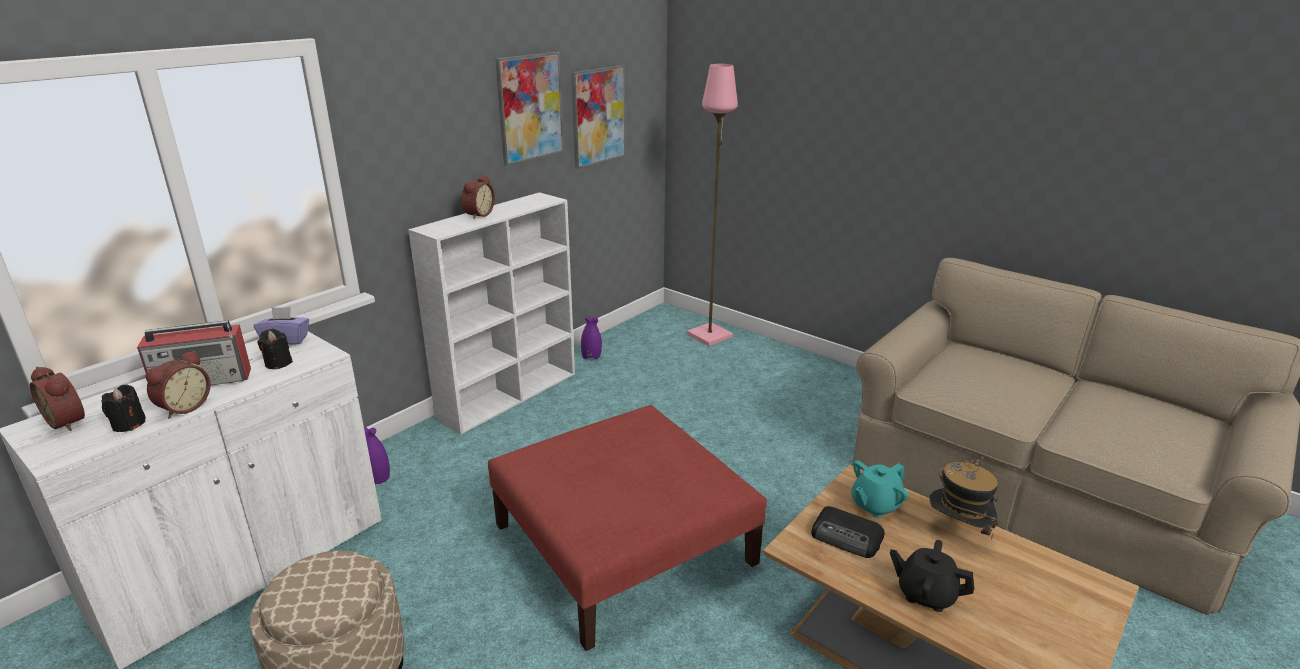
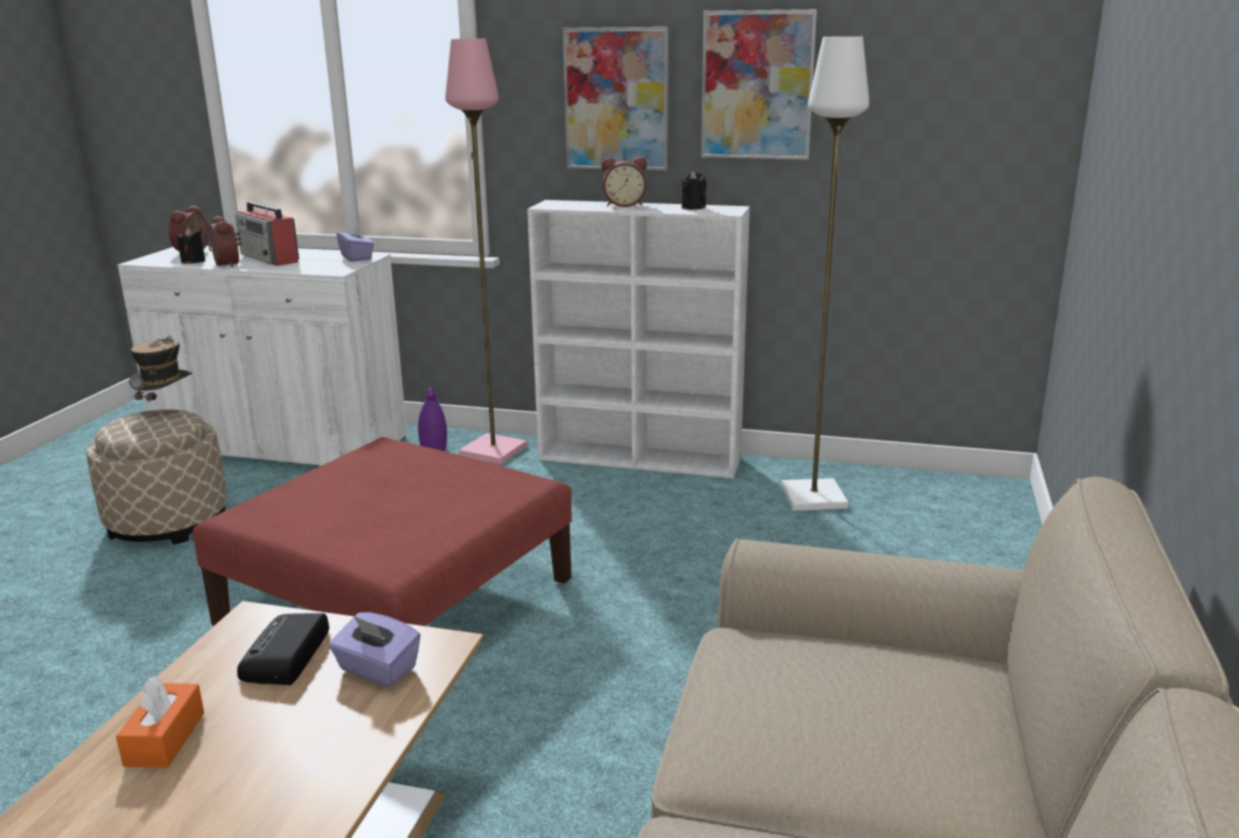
camera: 65 degrees right, 5 degrees down
(183, 407) = (224, 264): alarm clock -> alarm clock turned 120 degrees counterclockwise
(278, 363) = (311, 265): black candle -> black candle (693, 208)
(591, 356) = (790, 475): purple vase -> none
(598, 116) = (897, 119): picture -> picture (616, 99)
(626, 359) = (815, 497): none -> white floor lamp
(710, 335) = (980, 539): pink floor lamp -> pink floor lamp (494, 452)
(875, 505) = (377, 670): turquoise teapot -> purple tissue box
(925, 594) = (165, 739): black teapot -> orange tissue box
(957, 532) = (331, 757): hat -> hat (166, 408)

